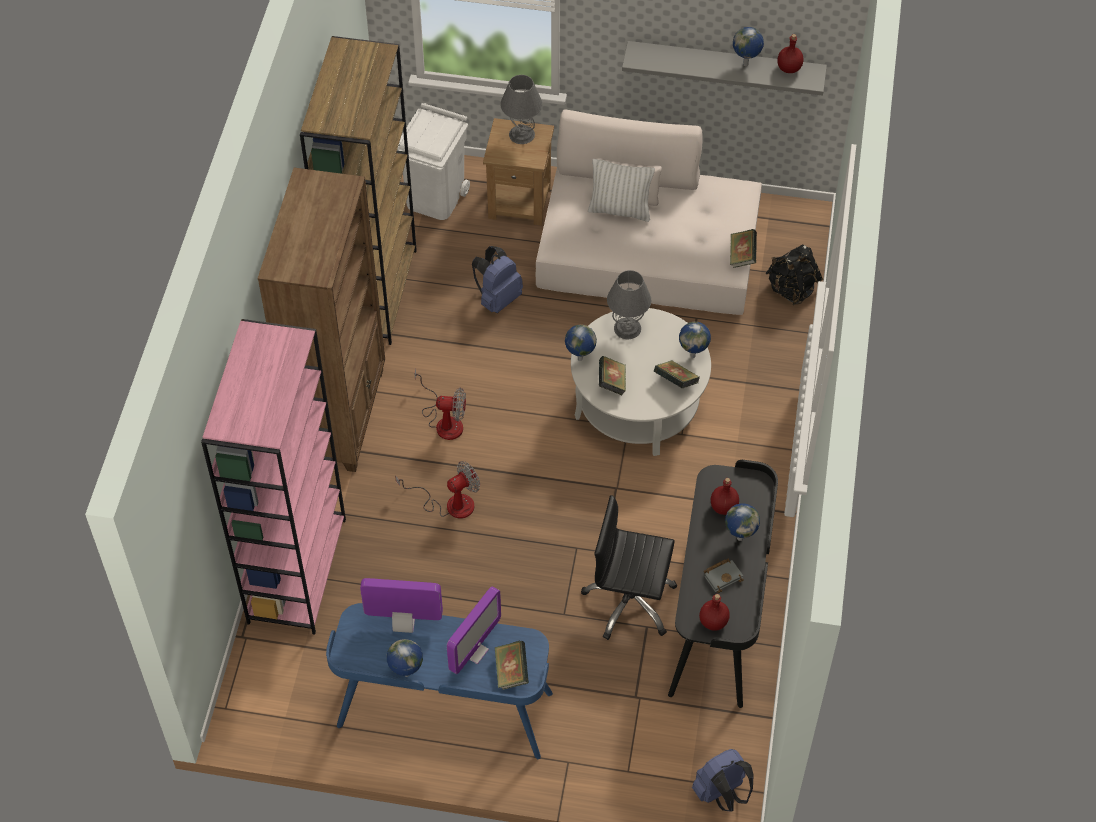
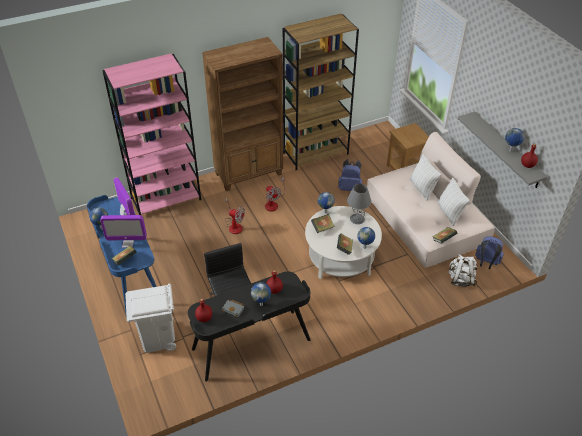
camera: 55 degrees right, 10 degrees down
(435, 198) = (379, 146): white trash can -> white trash can (158, 338)
(522, 134) = (416, 134): grey table lamp -> none
(697, 213) = (449, 213): none -> white pillow
(721, 794) = (151, 398): blue backpack -> blue backpack (486, 263)
(791, 289) = (460, 279): black backpack -> white backpack

